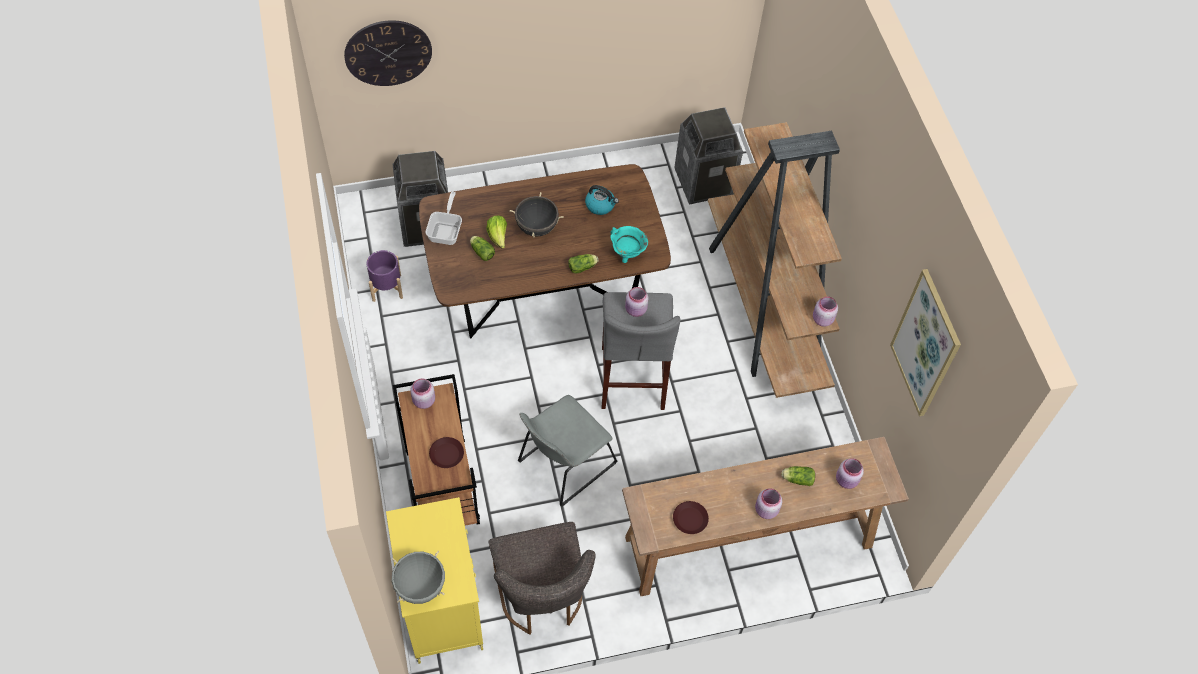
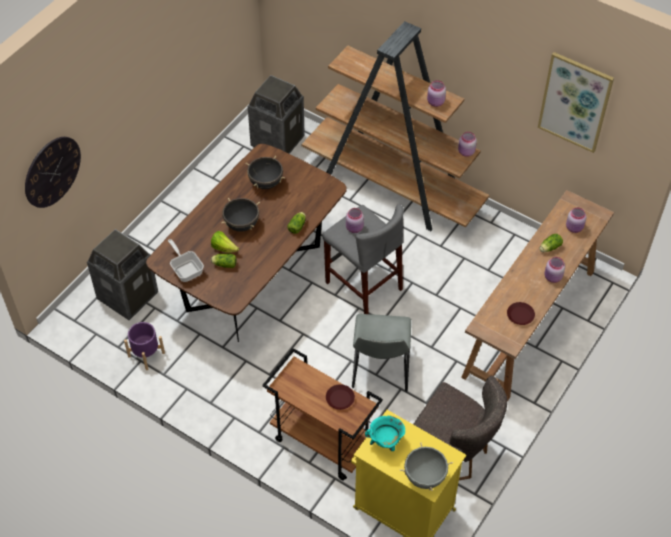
camera: 40 degrees left, 5 degrees down
(423, 401) = (289, 381): pink jar -> pink jar (435, 102)
(600, 205) = (265, 183): kettle -> black cooking pot
(627, 254) = (315, 199): turquoise cooking pot -> turquoise cooking pot (385, 442)

